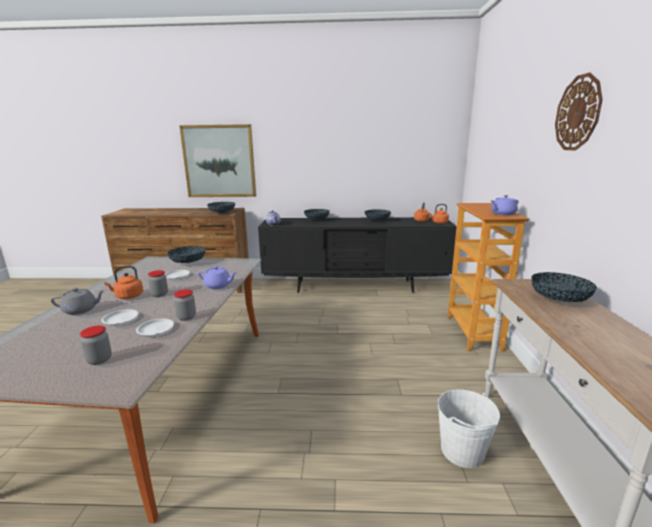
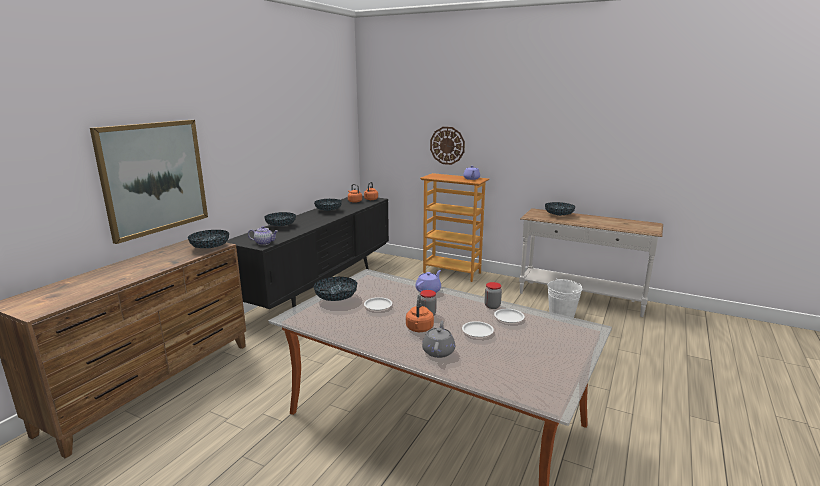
camera: 65 degrees left, 0 degrees up
(99, 360) = (551, 337): jar -> none
(578, 113) = (518, 114): wall clock -> wall clock (447, 145)

